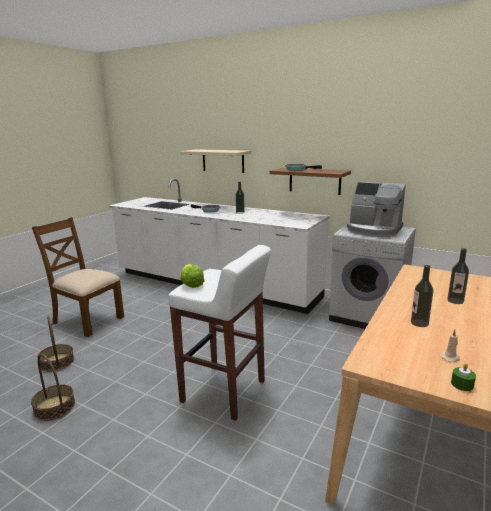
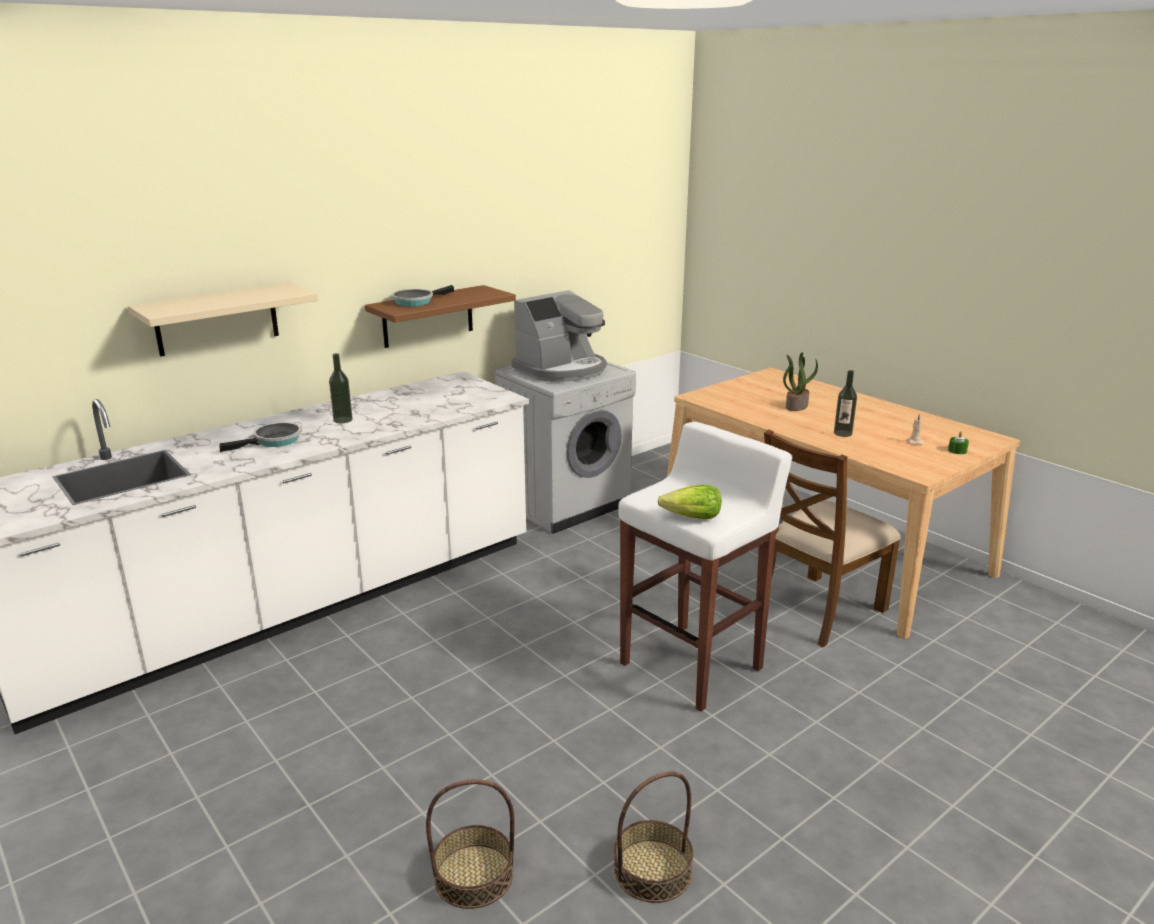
camera: 70 degrees left, 5 degrees up
(87, 320) = (285, 822): brown chair -> brown chair (818, 609)
(455, 301) = (796, 406): bottle -> potted plant

